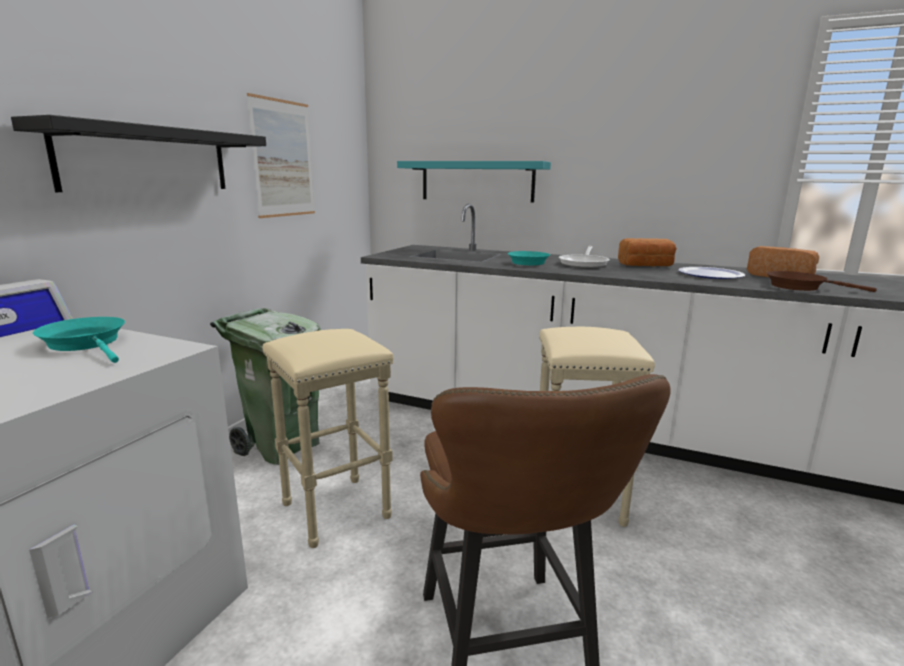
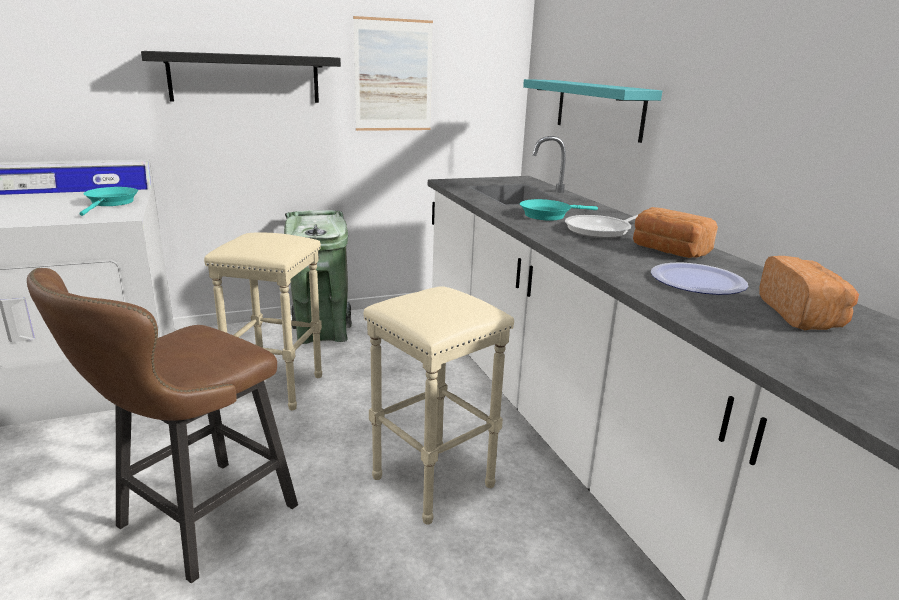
camera: 45 degrees right, 5 degrees up
(800, 287) = (745, 330): brown frying pan -> none

